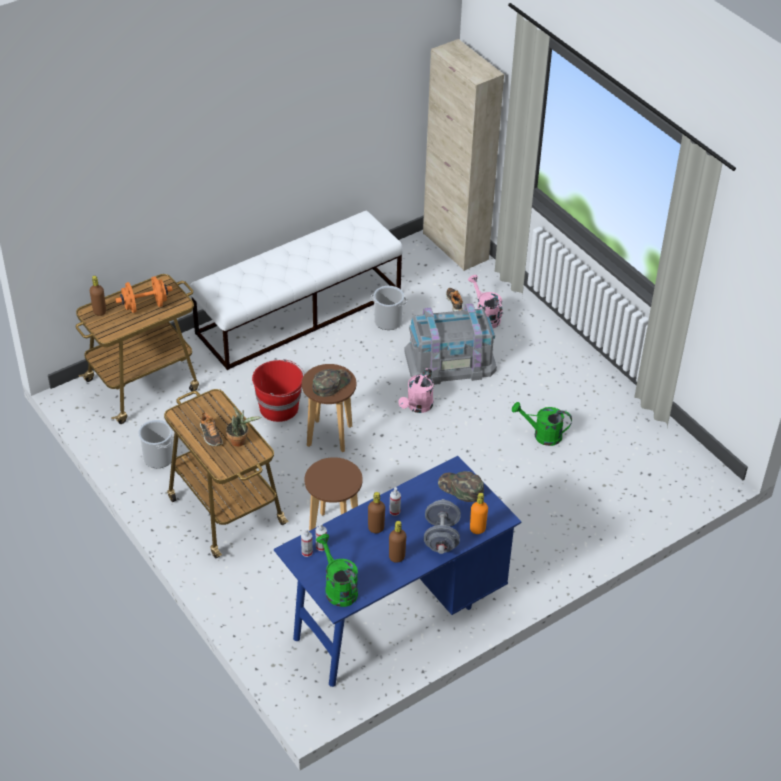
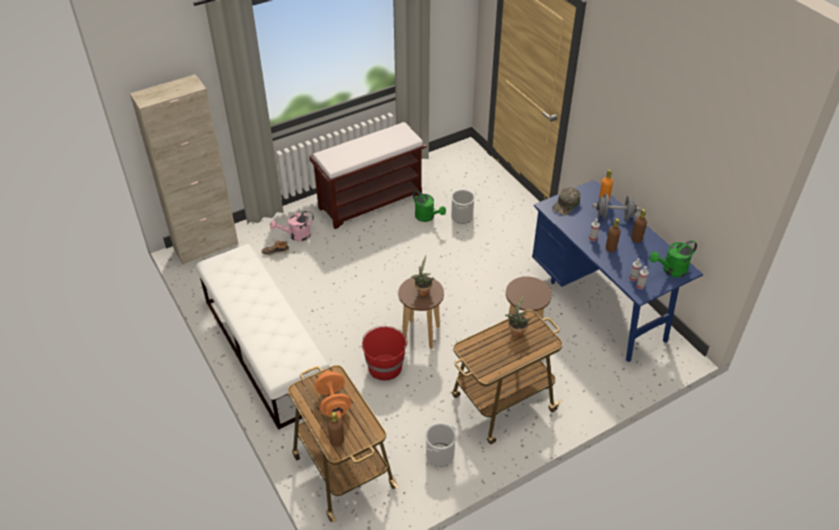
camera: 85 degrees left, 0 degrees up
(210, 435) = (510, 350): shoe -> none
(331, 383) = (422, 290): green cap -> potted plant
(388, 321) = (289, 292): bucket -> bucket (462, 217)
(417, 407) = (392, 280): pink watering can -> none
(450, 360) = (343, 259): grey storage box -> none
(542, 435) = (427, 217): green watering can -> green watering can turned 60 degrees counterclockwise
(565, 378) = (371, 201): none -> brown bench

